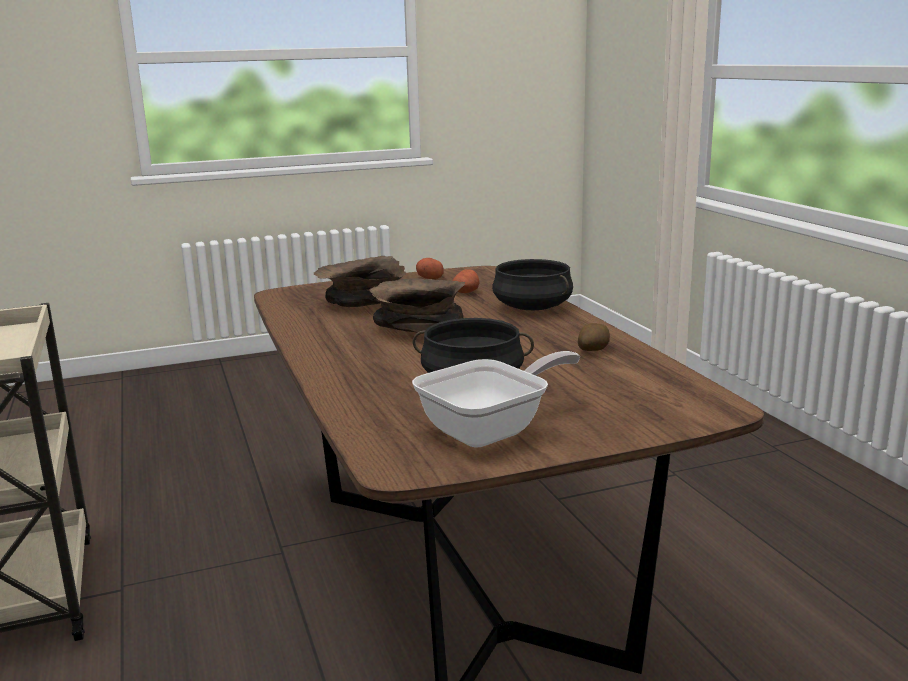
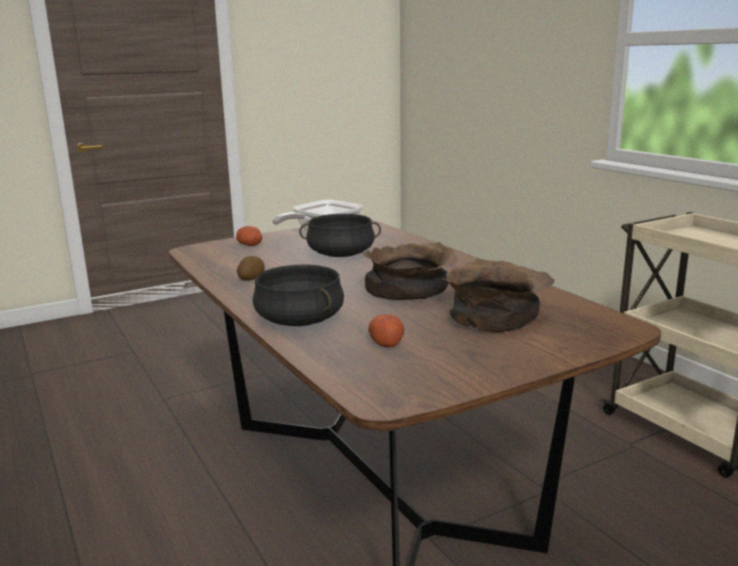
camera: 170 degrees right, 0 degrees up
(428, 277) = (460, 373): potato -> potato (250, 245)

